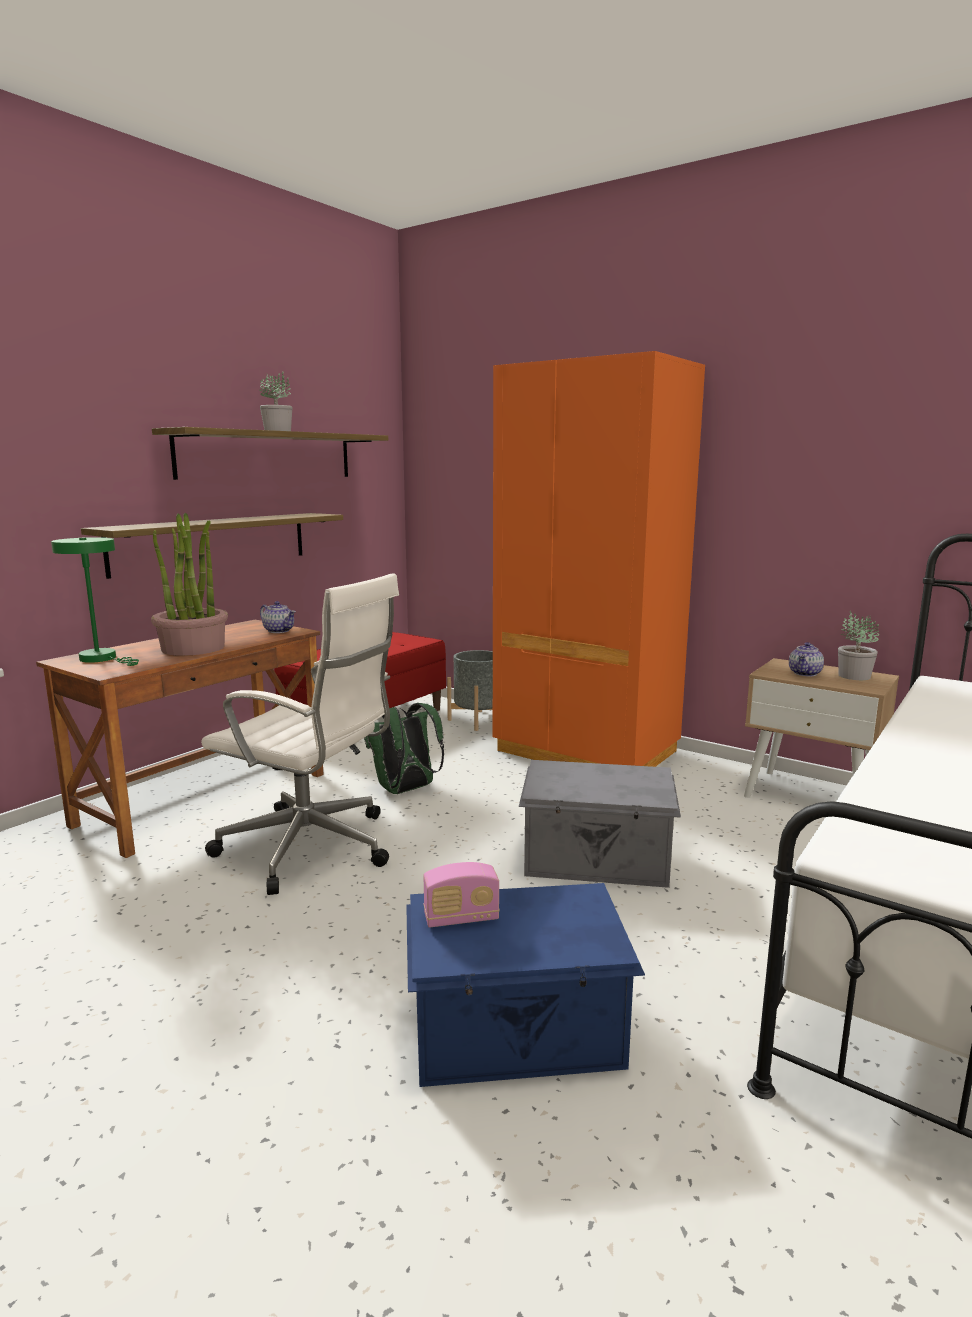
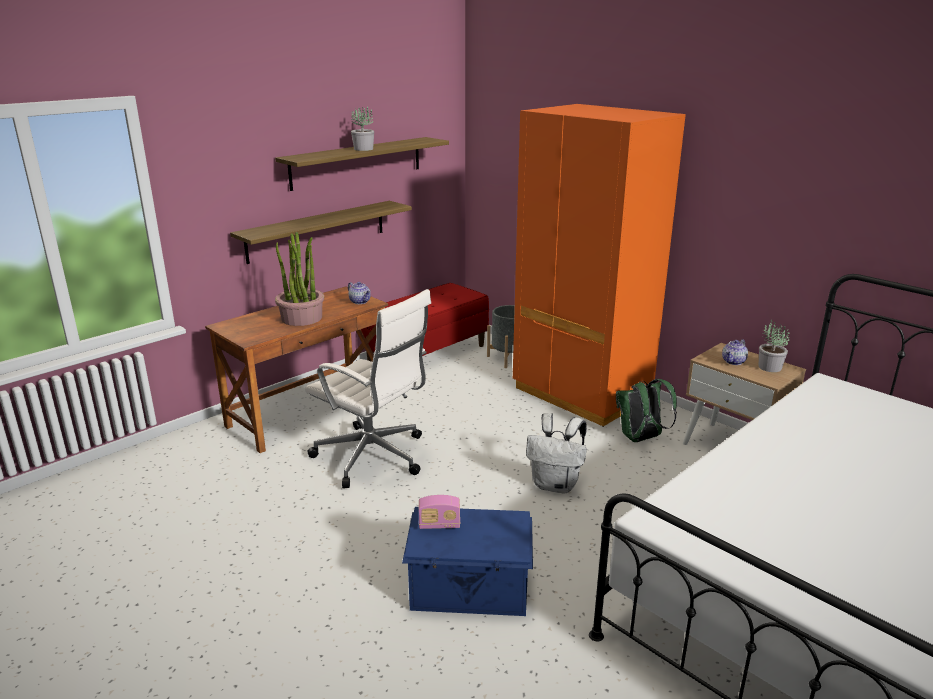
camera: 10 degrees right, 10 degrees up
(102, 659) = (245, 326): green table lamp -> none
(405, 790) = (442, 417): green backpack -> green backpack (641, 438)
(597, 861) = (556, 485): grey storage box -> white backpack

